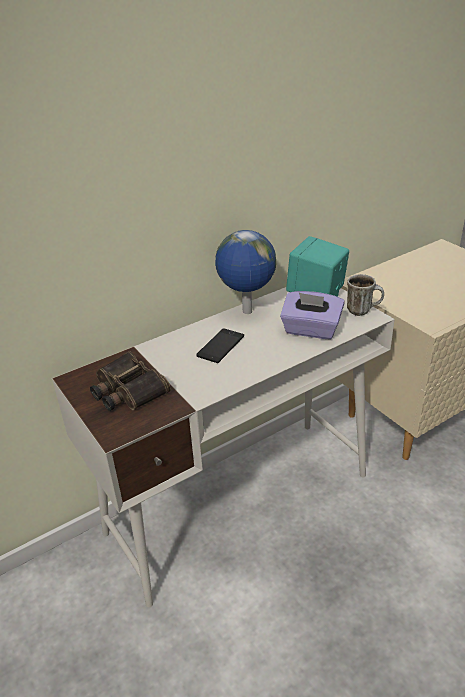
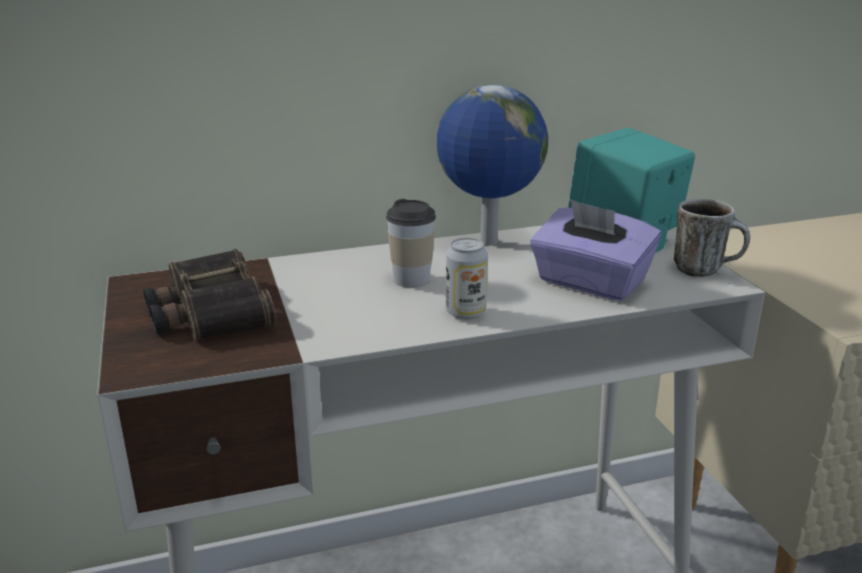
camera: 15 degrees right, 10 degrees down
(220, 346) = (411, 279): phone -> cup
(259, 362) = (465, 312): none -> can

